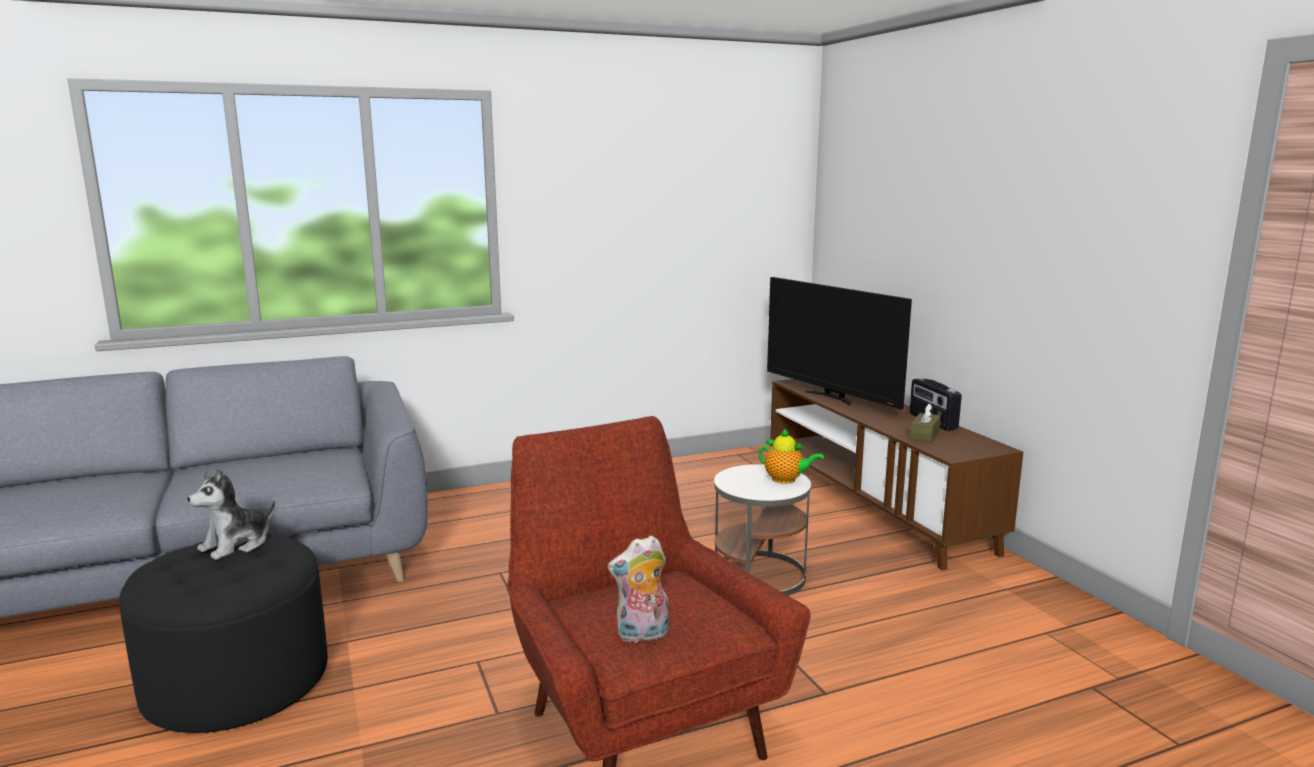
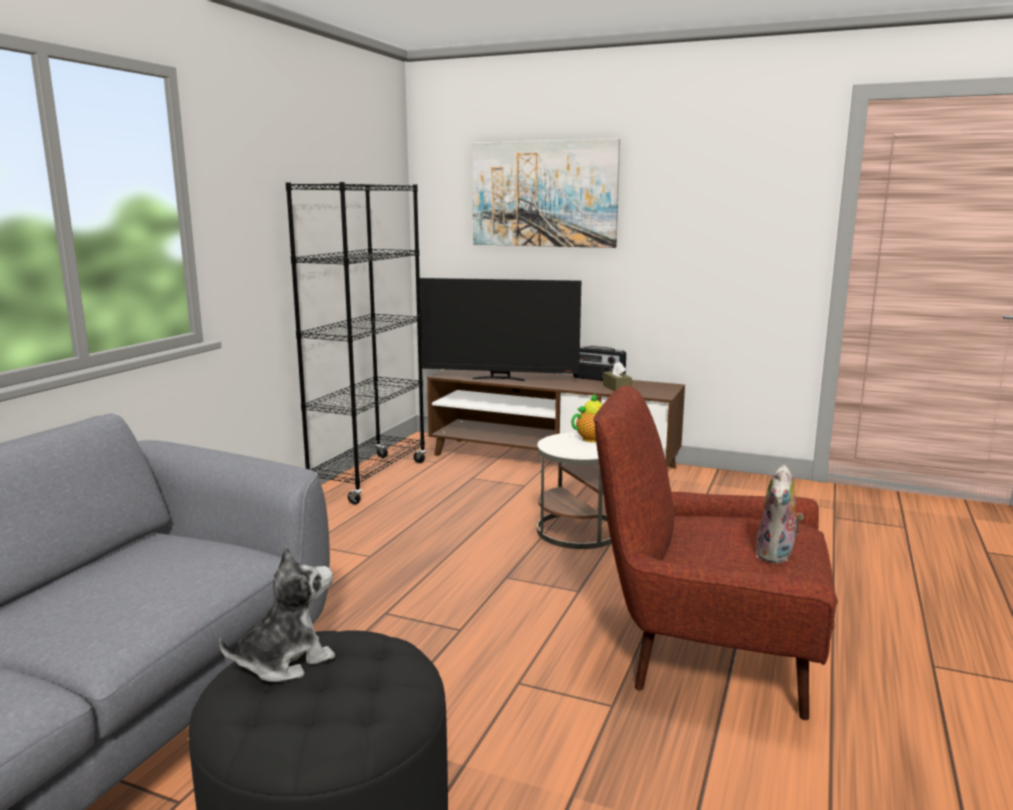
camera: 45 degrees left, 0 degrees up
(236, 545) = (285, 661): plush toy -> plush toy turned 120 degrees counterclockwise
(683, 469) = (369, 479): none -> black bookcase
(915, 192) = (544, 194): none -> picture

